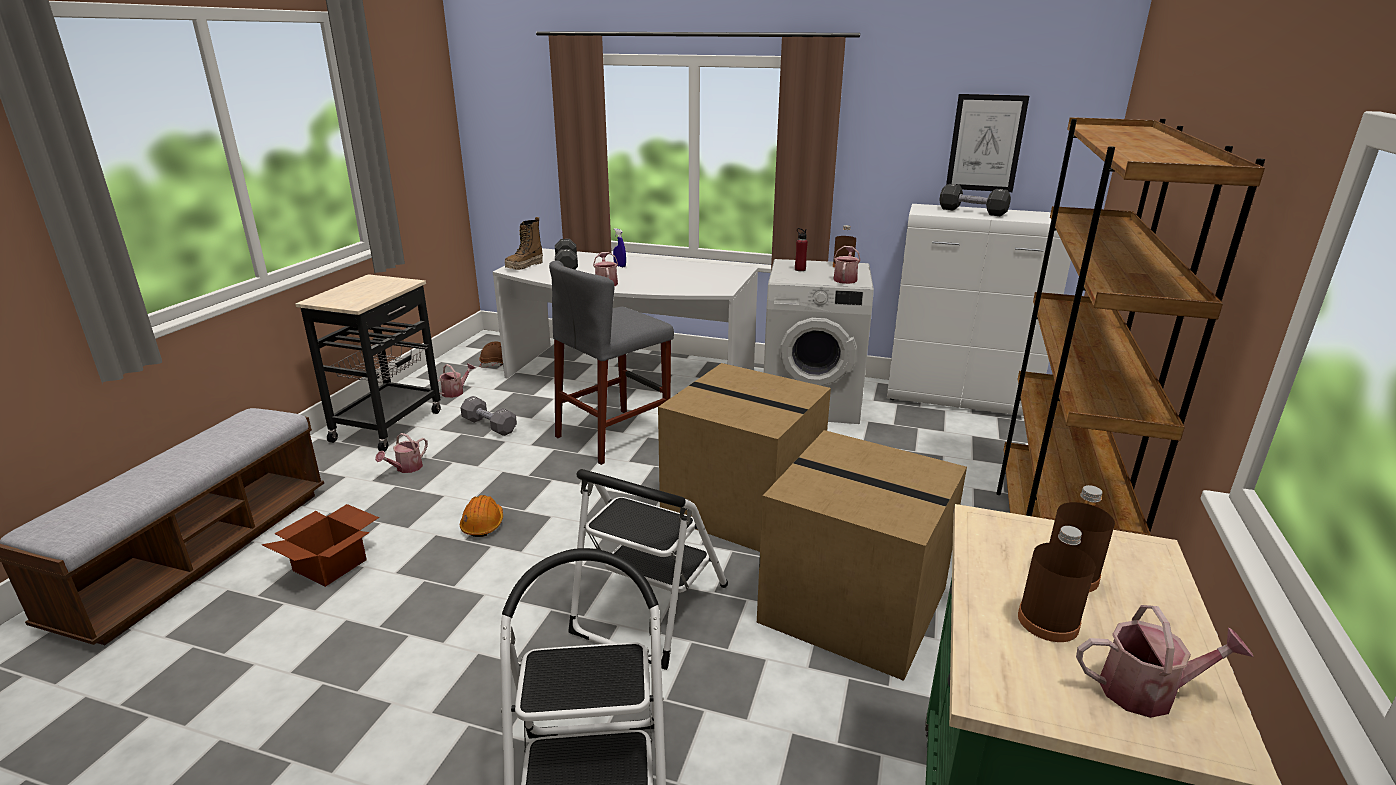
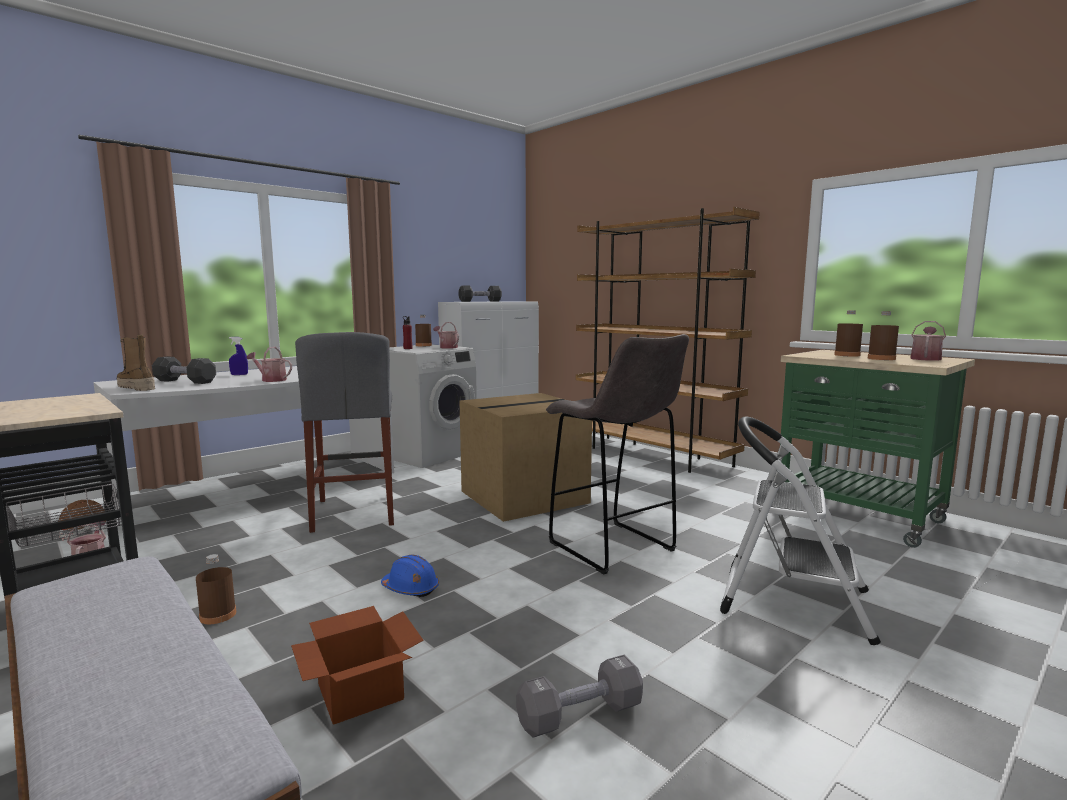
camera: 60 degrees left, 15 degrees down
(406, 468) = (218, 615): watering can -> brown bottle
(483, 524) = (410, 588): orange hard hat -> blue hard hat
(489, 426) = (220, 556): grey dumbbell -> grey dumbbell (580, 715)
(524, 266) = (136, 388): boot -> boot turned 150 degrees clockwise
(647, 611) = (613, 548): step ladder -> grey stool
(857, 604) = (658, 496): cardboard box -> none
(985, 143) = (470, 261): picture -> none

